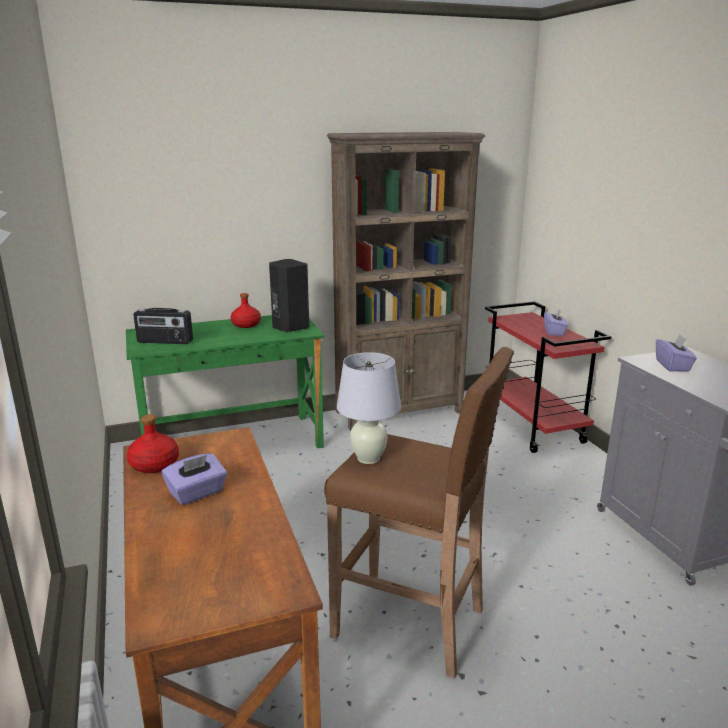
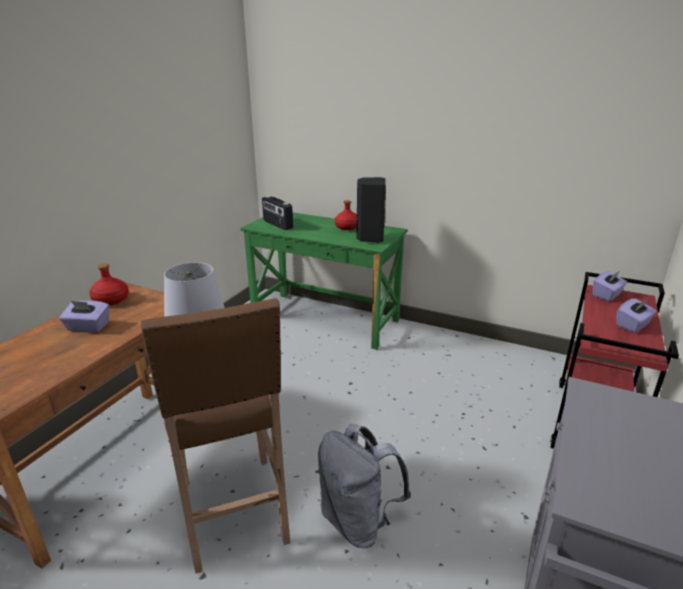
camera: 45 degrees right, 5 degrees up
(400, 411) = (479, 348): brown bookcase -> none
(500, 565) = (358, 521): none -> grey backpack
(673, 366) = (619, 419): purple tissue box -> purple tissue box (607, 295)

